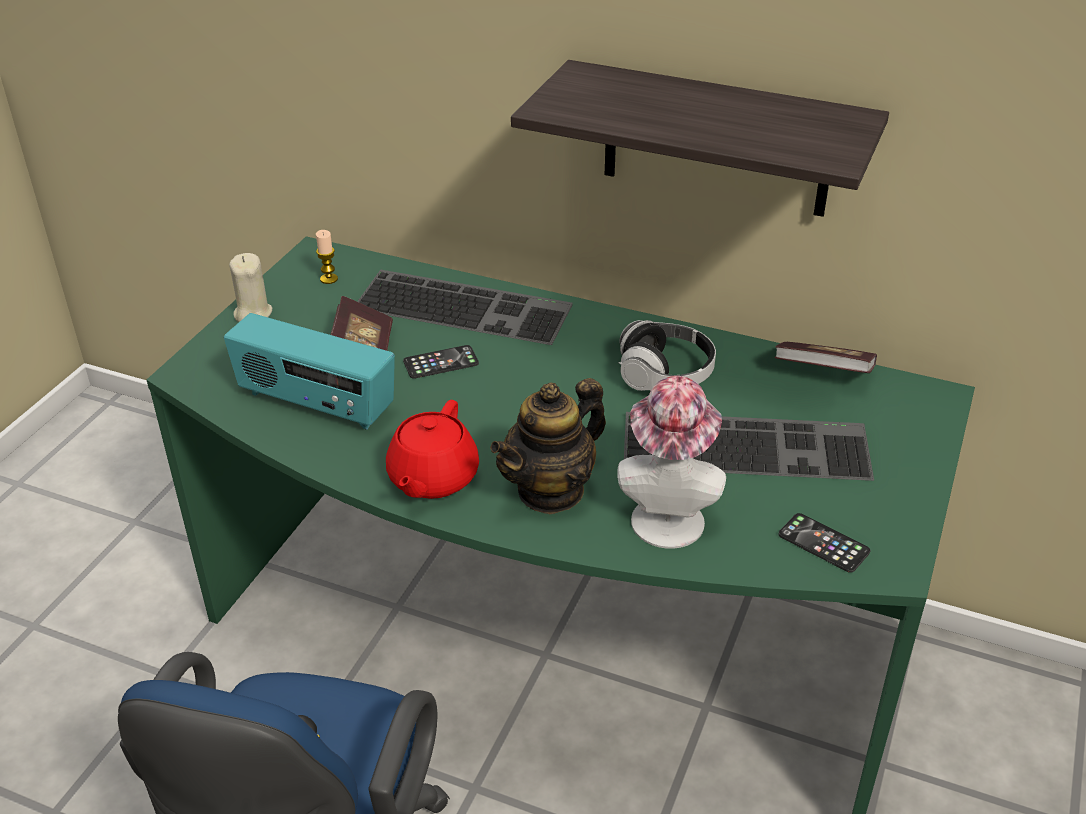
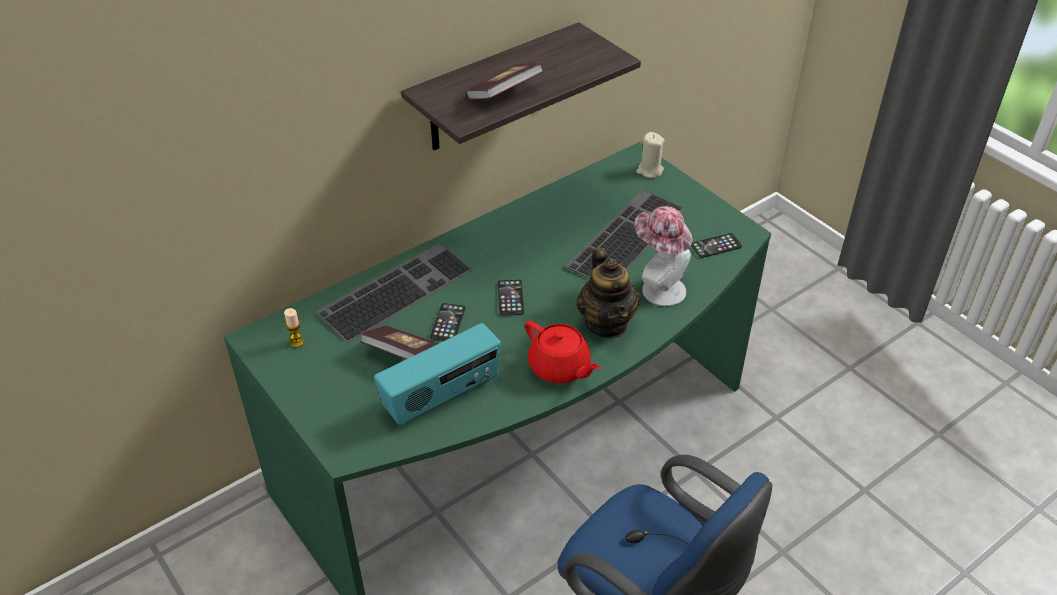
camera: 60 degrees left, 5 degrees up
(253, 313) = (302, 395): beige candle -> beige candle (649, 171)
(526, 392) = (510, 298): none -> phone
(665, 375) = (541, 237): headphones -> none
(823, 373) = (588, 183): book -> book (504, 94)

